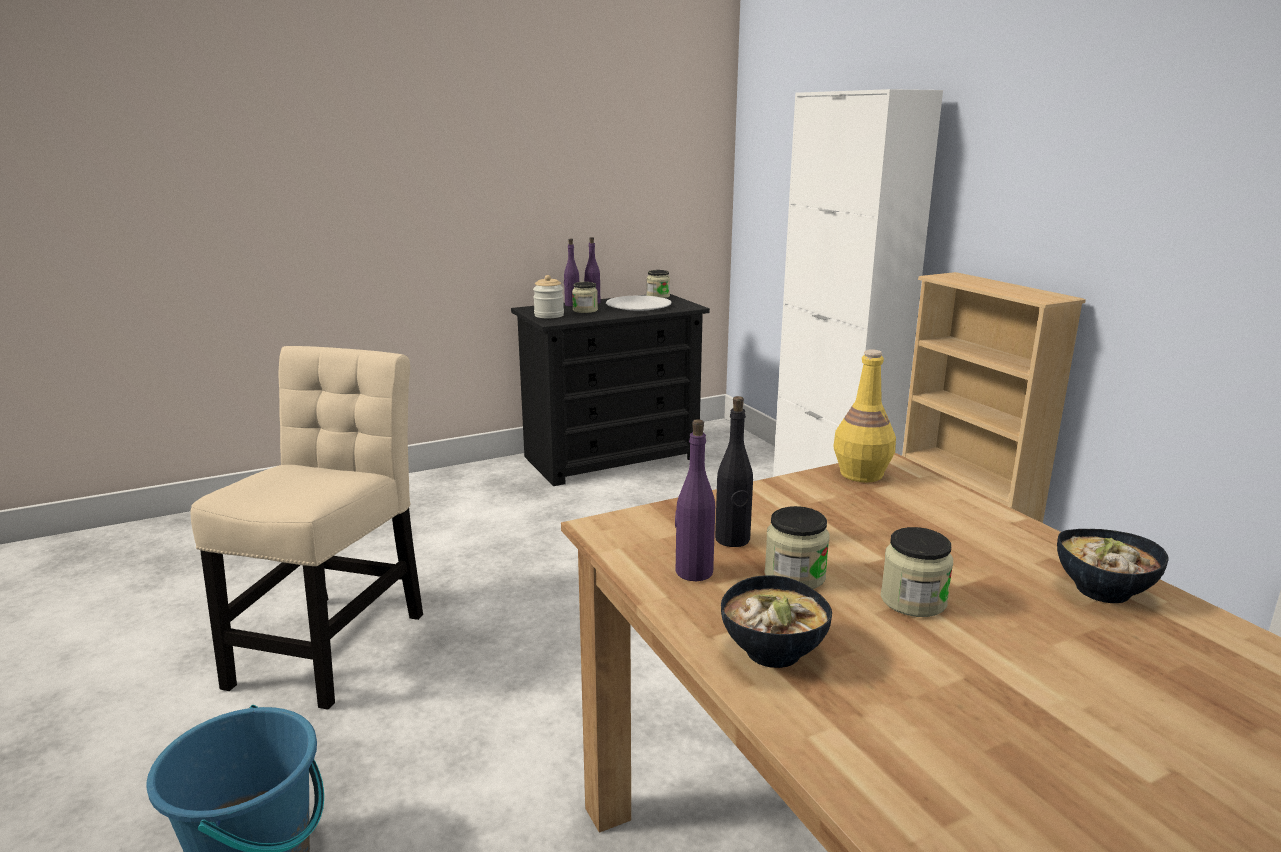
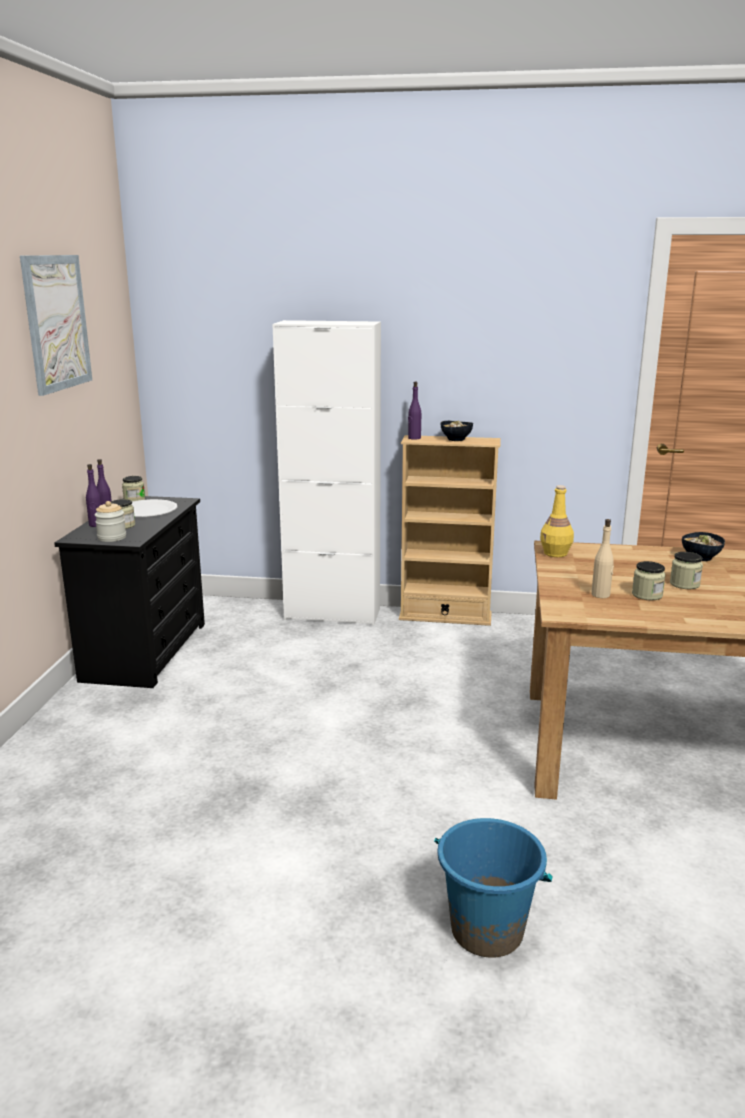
camera: 55 degrees left, 0 degrees up
(333, 642) = (257, 847): beige chair -> none
(572, 86) = (56, 323): none -> picture
(693, 572) = (626, 610): purple bottle -> purple bottle (414, 438)
(732, 539) = (601, 595): black bottle -> beige bottle
(771, 653) = (706, 616): bowl -> bowl (456, 439)

